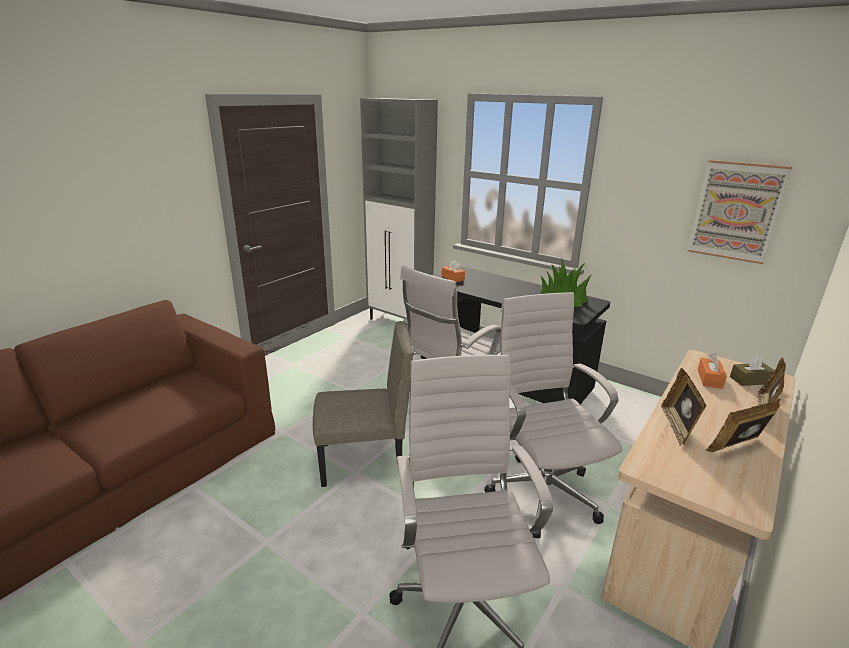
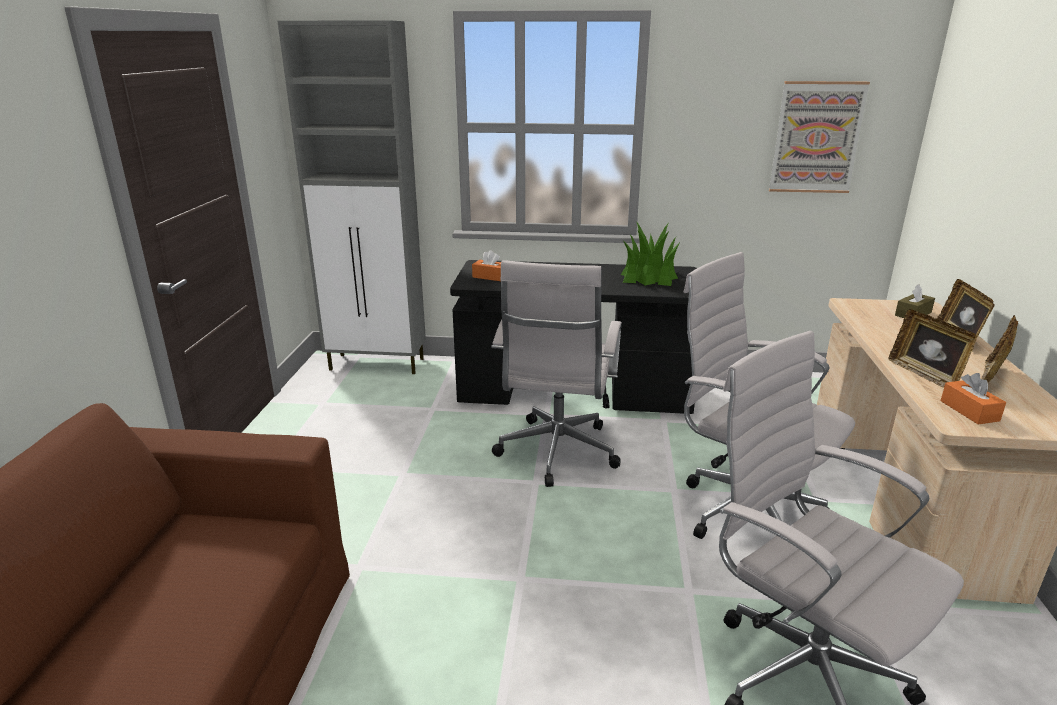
camera: 30 degrees left, 0 degrees up
(363, 462) = (517, 561): beige chair -> none
(709, 379) = (884, 322): orange tissue box -> orange tissue box (969, 411)

